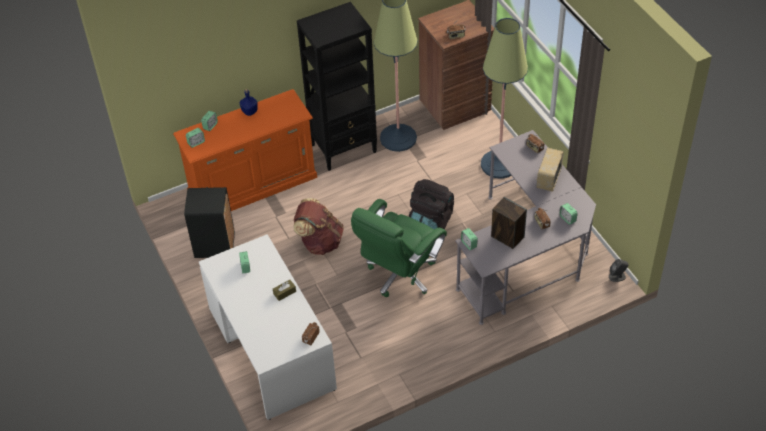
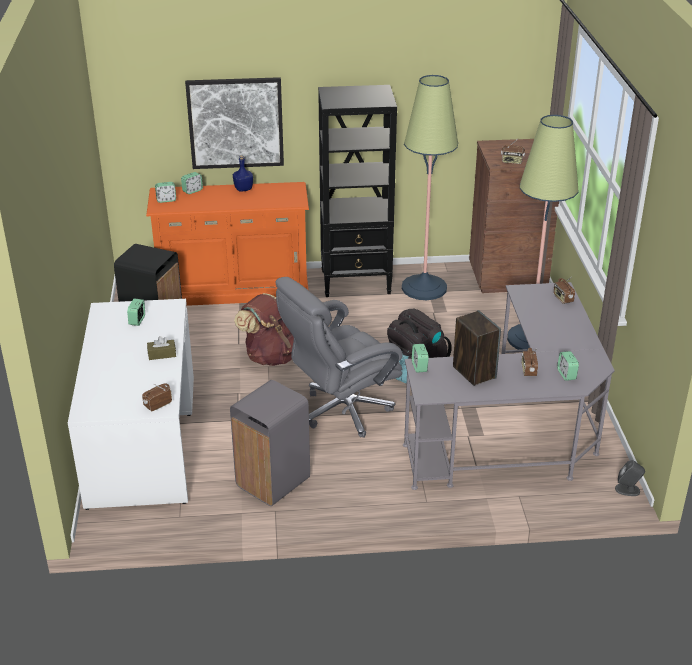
camera: 20 degrees right, 15 degrees down
(233, 64) = (235, 123): none -> picture
(384, 352) = (272, 482): none -> grey trash can
(399, 277) = (341, 413): green office chair -> grey office chair
(548, 178) = (563, 330): radio -> none

